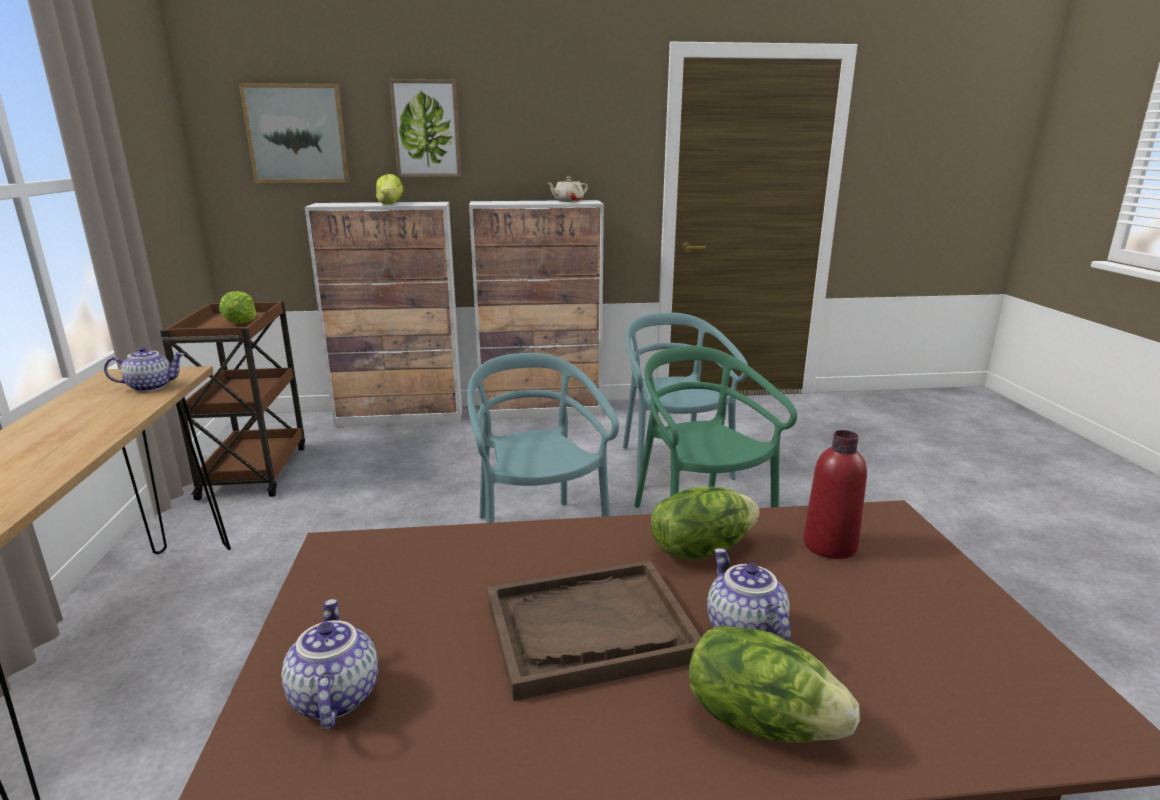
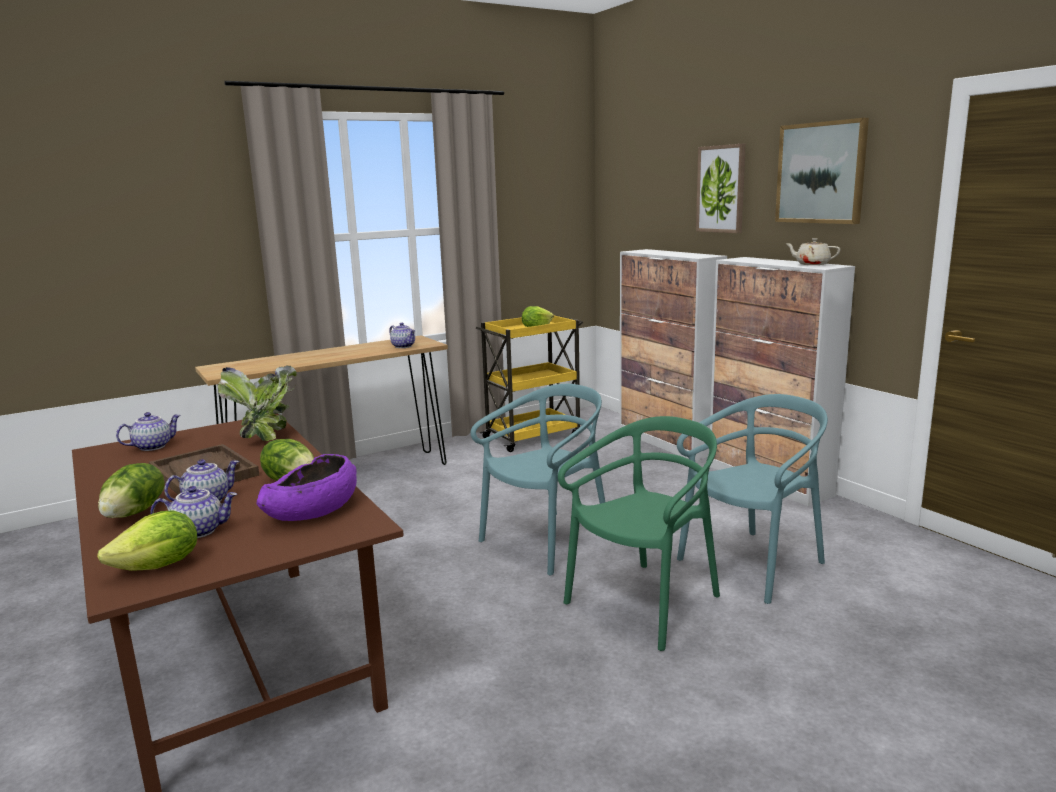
camera: 65 degrees right, 5 degrees down
(255, 470) = (533, 436): brown cart -> yellow cart
(297, 134) = (645, 194): picture -> picture (821, 173)
(390, 204) = (674, 254): lettuce -> lettuce (159, 567)
(436, 552) = (267, 435): none -> potted plant
(829, 545) = (312, 511): red bottle -> purple bowl
(875, 644) = (199, 531): none -> teapot

